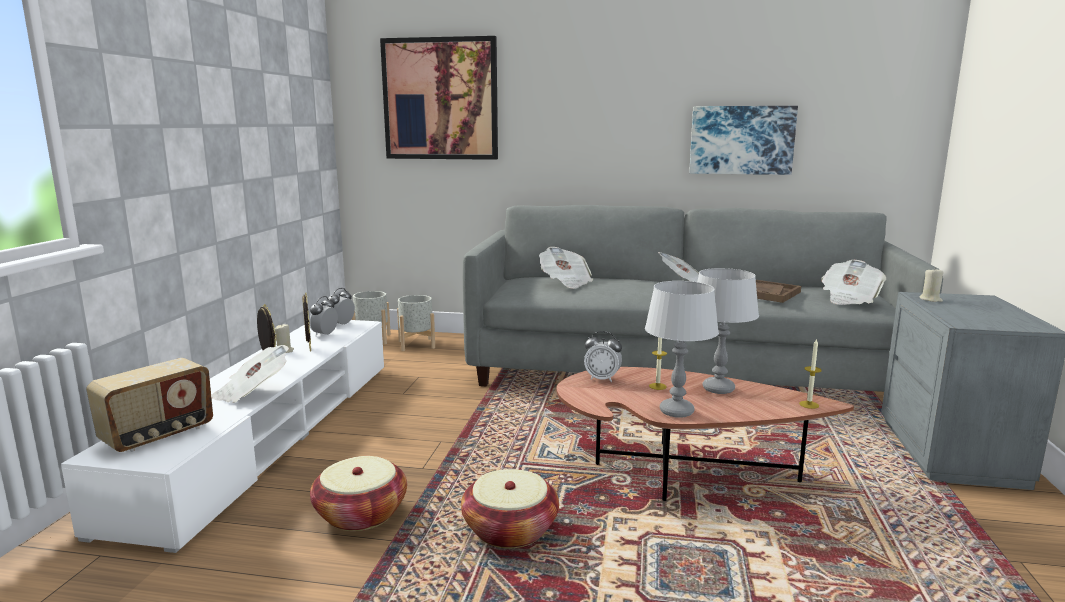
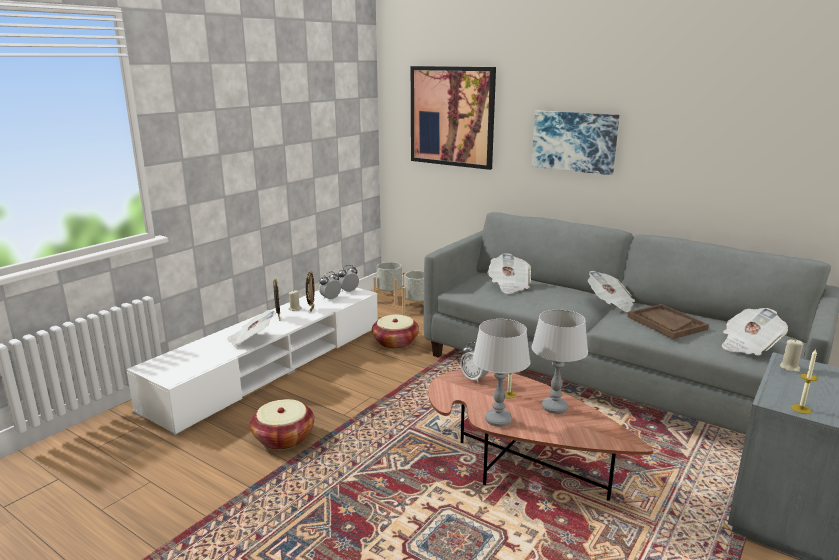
camera: 25 degrees right, 5 degrees up
(158, 435) = (182, 361): radio -> none
(510, 530) = (362, 475): basket -> basket (395, 342)
(741, 140) = (702, 172): picture -> picture (574, 141)
(809, 404) = (613, 440): candle -> candle (801, 409)

